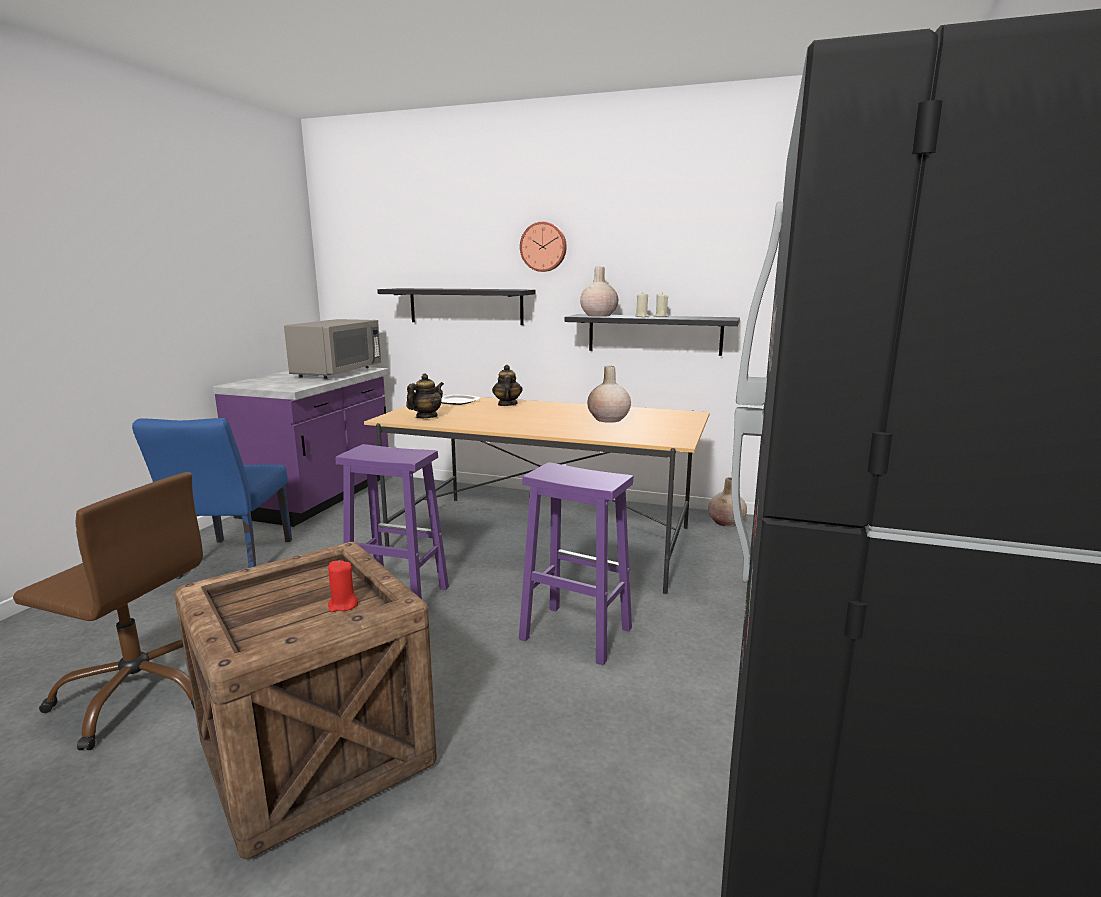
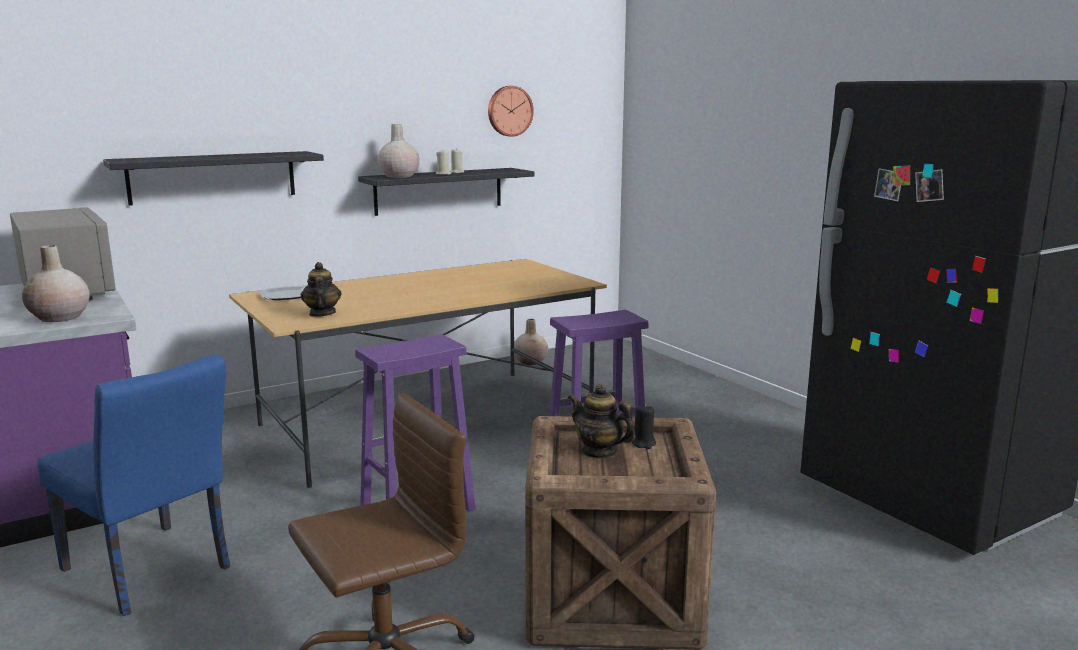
camera: 50 degrees left, 0 degrees up
(343, 605) = (644, 443): red candle -> black candle
(507, 404) = (349, 287): teapot -> teapot (599, 451)
(543, 247) = (314, 101): wall clock -> wall clock (509, 111)
(608, 419) = (482, 279): beige vase -> beige vase (60, 318)

